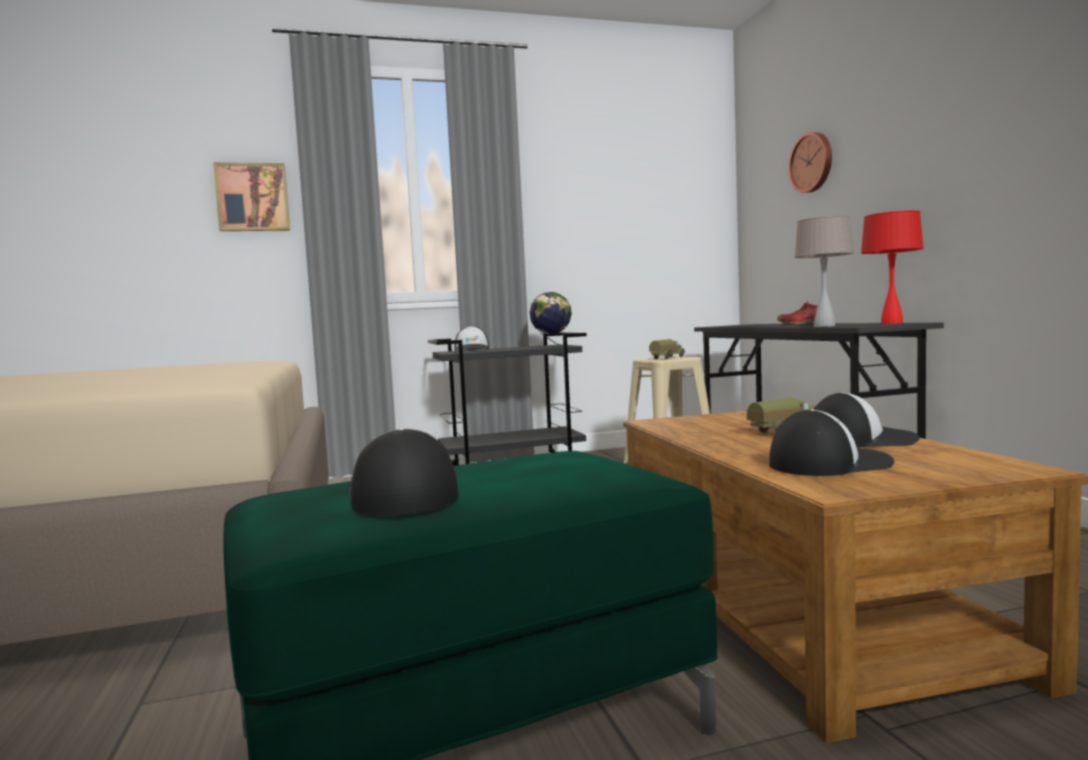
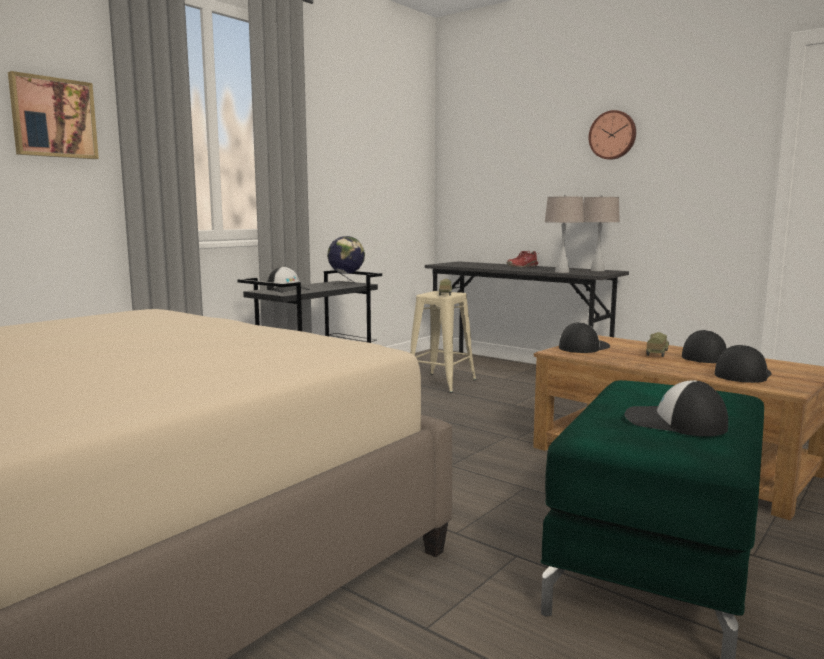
camera: 35 degrees left, 5 degrees up
(705, 419) = (583, 347): none -> cap
(812, 162) = (518, 144): wall clock -> wall clock (613, 135)
(891, 323) = (597, 270): red table lamp -> beige table lamp

